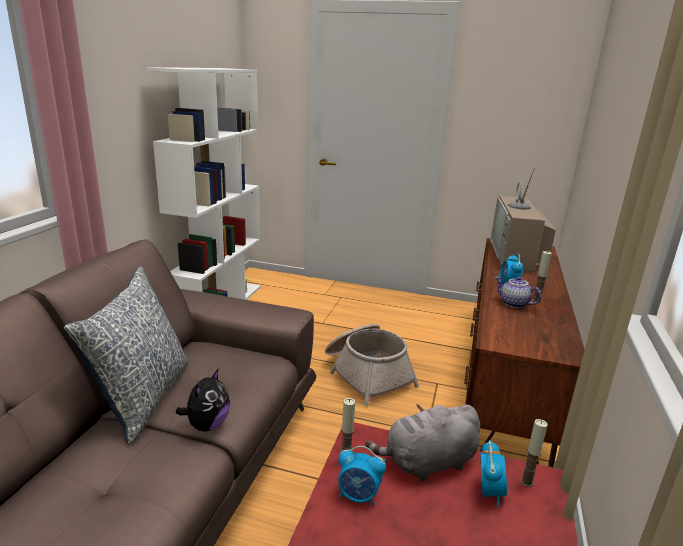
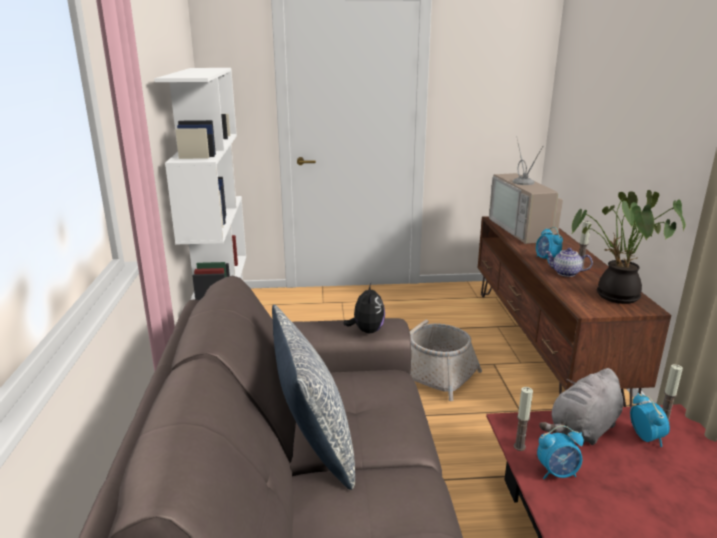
camera: 20 degrees left, 0 degrees up
(207, 425) = (401, 450): plush toy -> plush toy (366, 331)
(542, 336) = (614, 297): none -> potted plant

